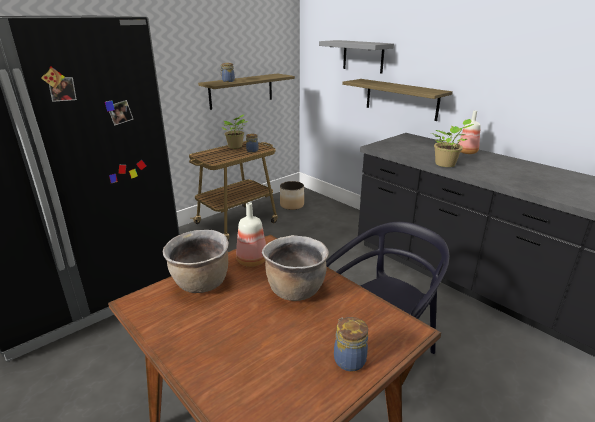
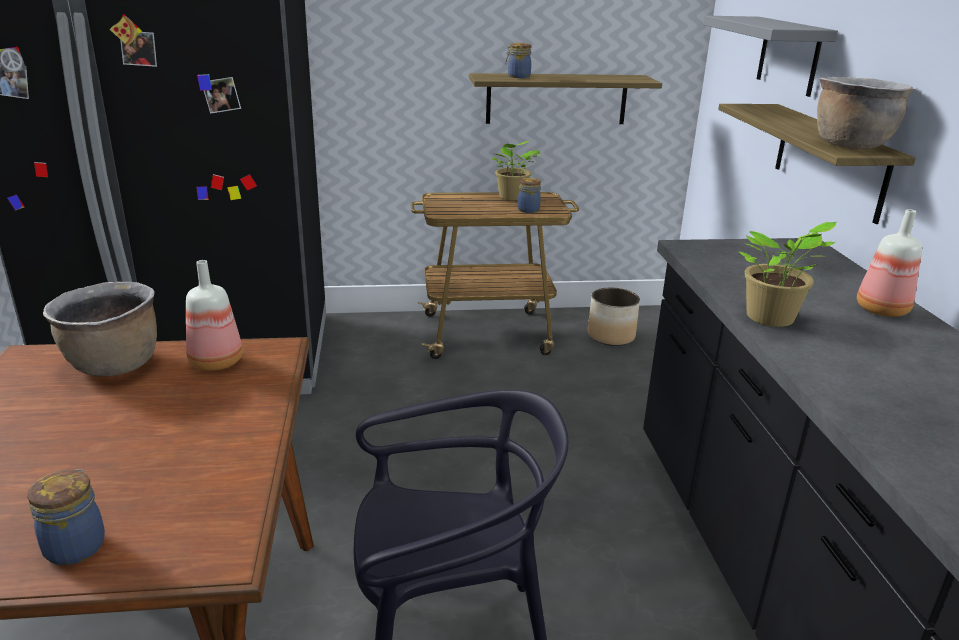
camera: 35 degrees right, 0 degrees up
(295, 290) = (192, 423): brown cooking pot -> brown cooking pot (850, 145)

